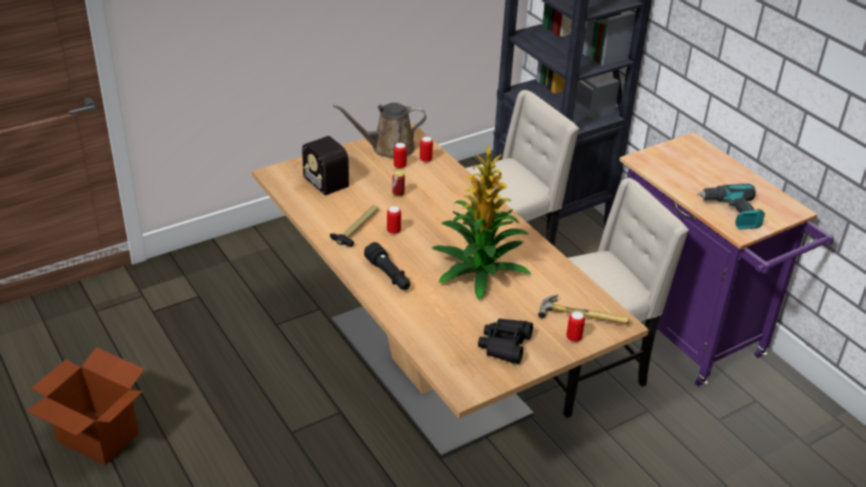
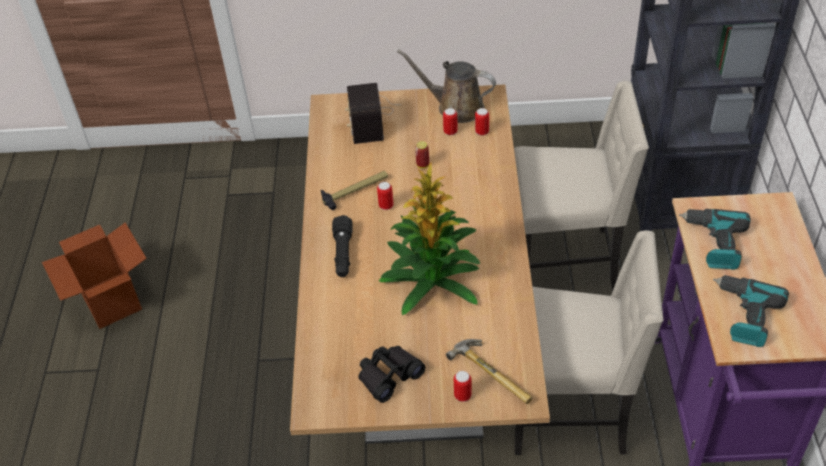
camera: 35 degrees right, 10 degrees up
(673, 176) = (714, 243): none -> power drill

